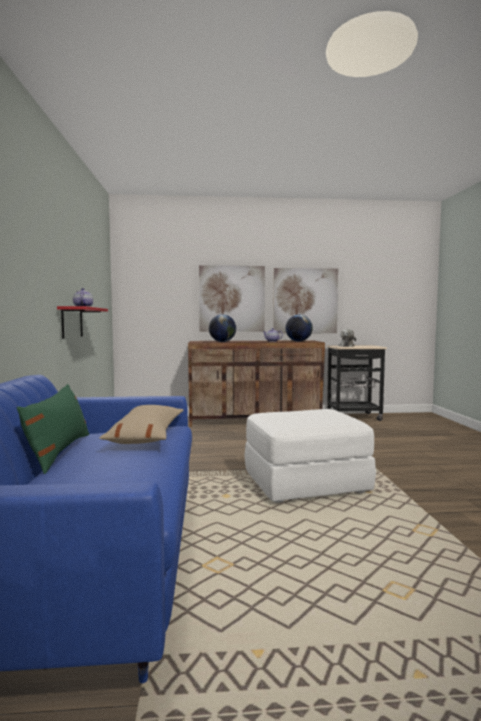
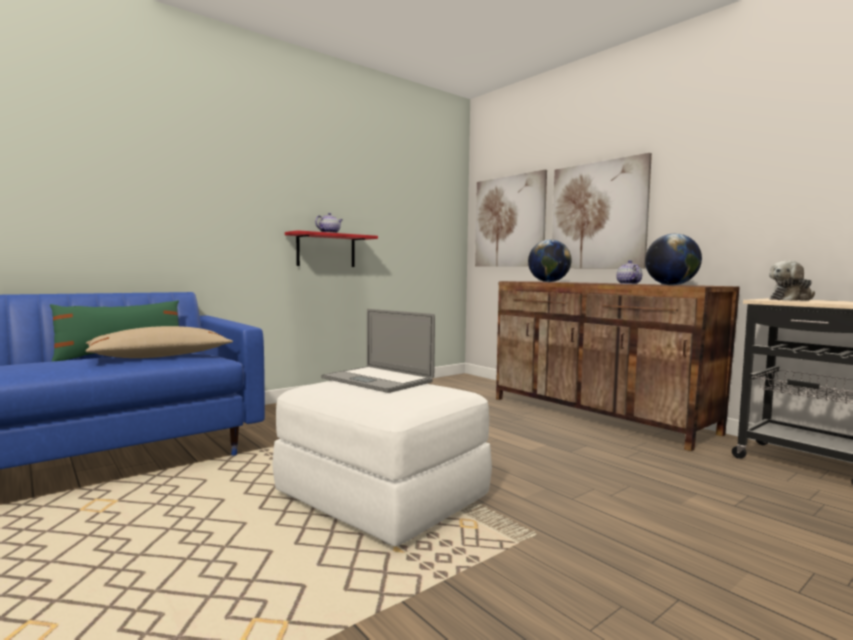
camera: 55 degrees right, 0 degrees up
(285, 414) = (377, 380): none -> laptop
(305, 301) = (728, 208): picture -> picture (509, 221)

